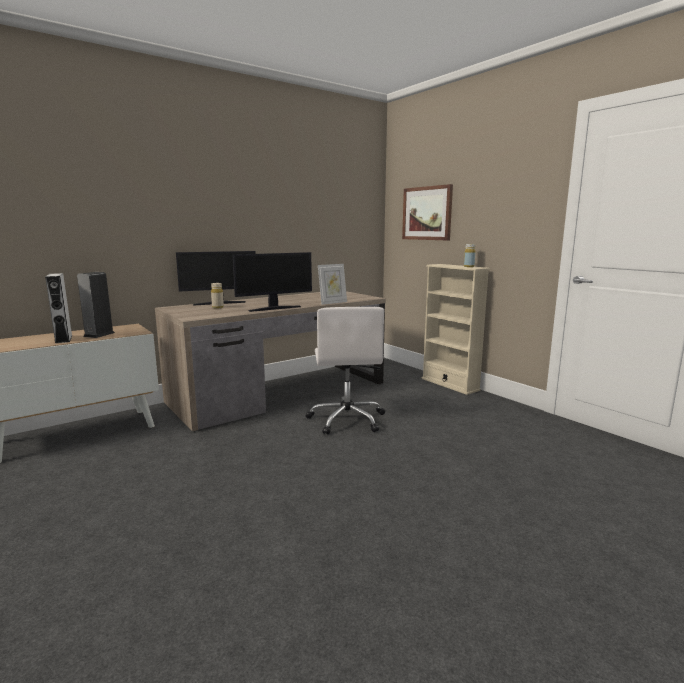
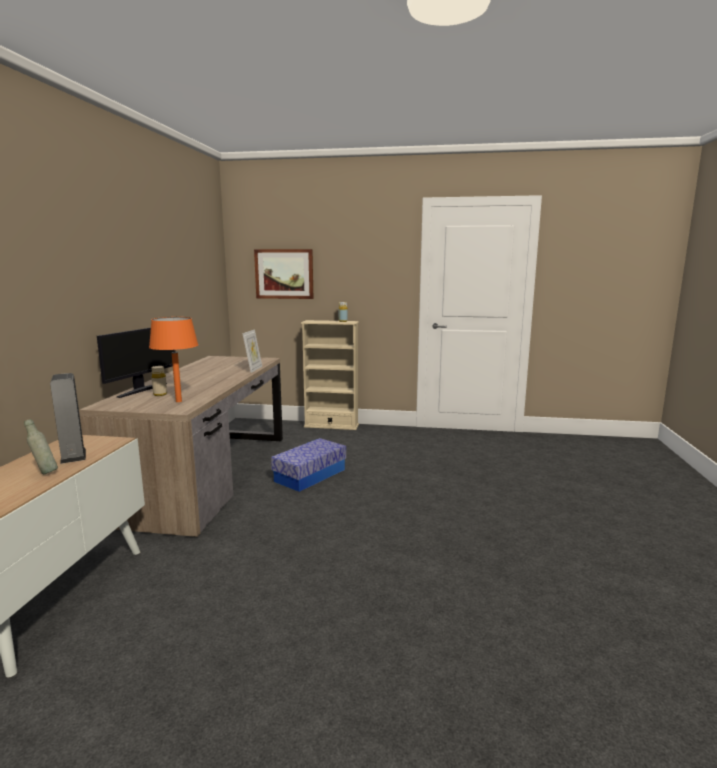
camera: 45 degrees left, 0 degrees up
(63, 339) = (44, 473): grey speaker -> grey bottle
(210, 313) = (178, 401): none -> orange table lamp
(274, 308) = (224, 384): monitor -> none
(347, 419) = (310, 475): white office chair -> storage box

